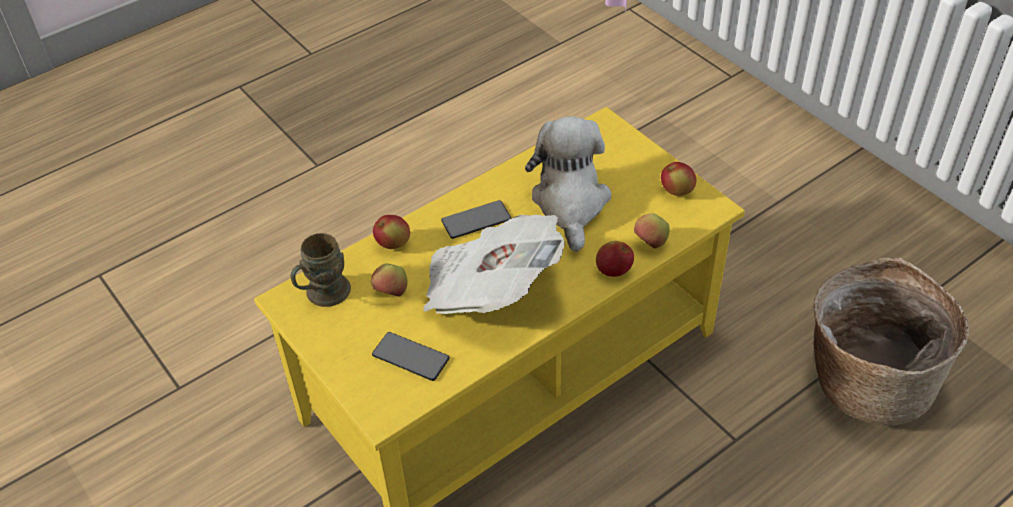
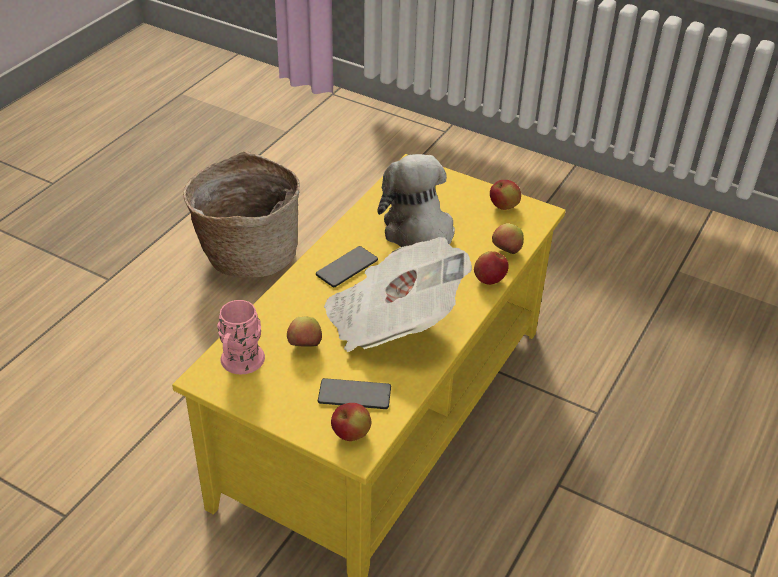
camera: 25 degrees left, 5 degrees down
(322, 295) = (239, 364): brown mug -> pink mug
(393, 244) = (282, 304): apple -> apple (351, 434)
(866, 380) = (671, 339): basket -> basket (248, 254)

